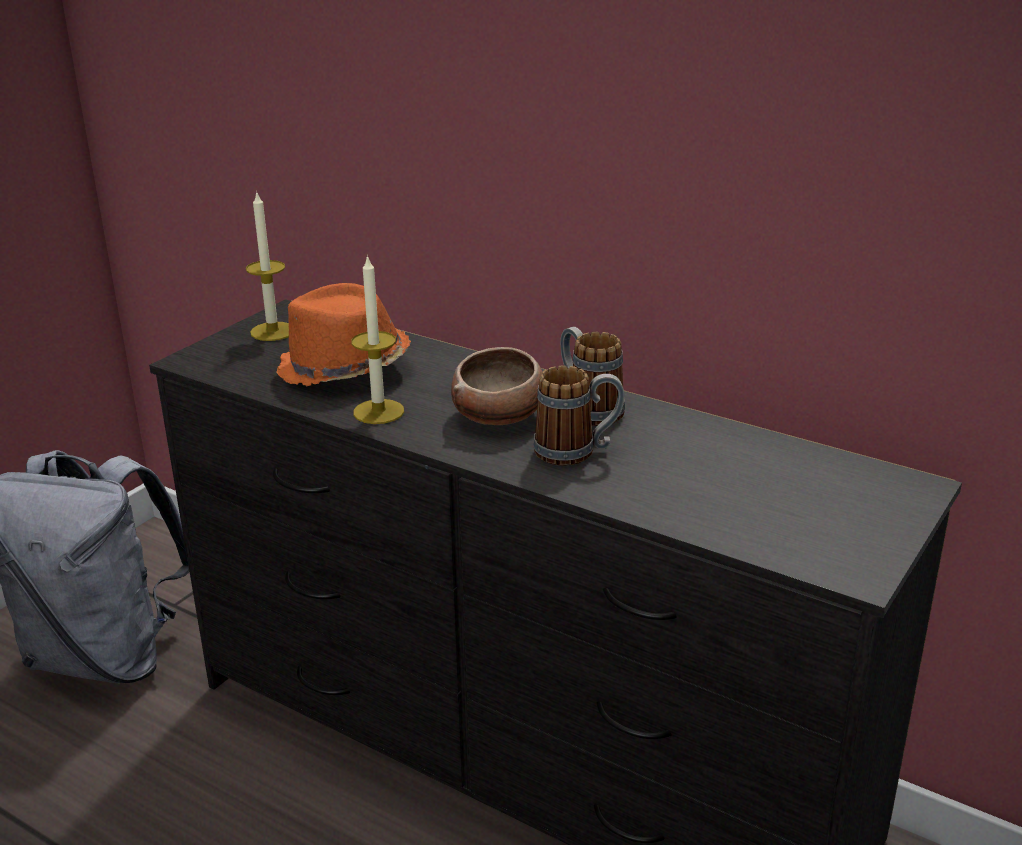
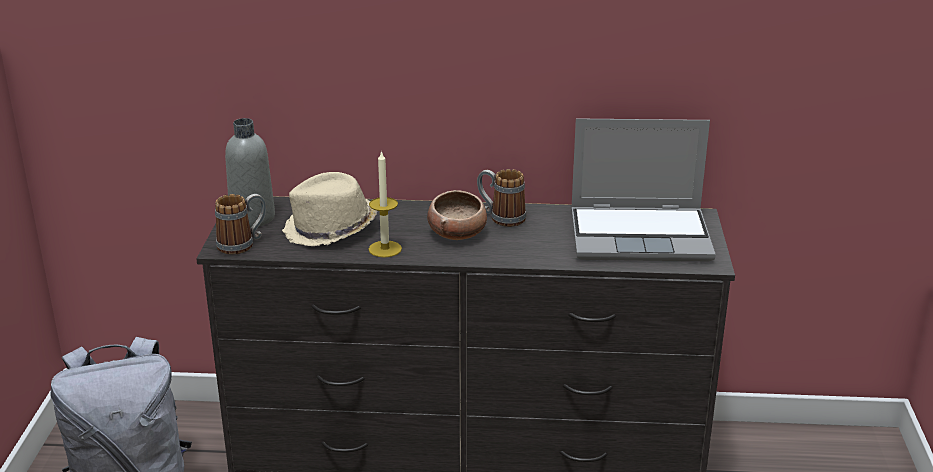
camera: 30 degrees left, 0 degrees up
(273, 331) = (252, 218): candle -> grey bottle
(343, 369) = (330, 230): orange hat -> beige hat
(577, 451) = (521, 242): mug -> mug (243, 244)
(780, 493) = (641, 236): none -> laptop

